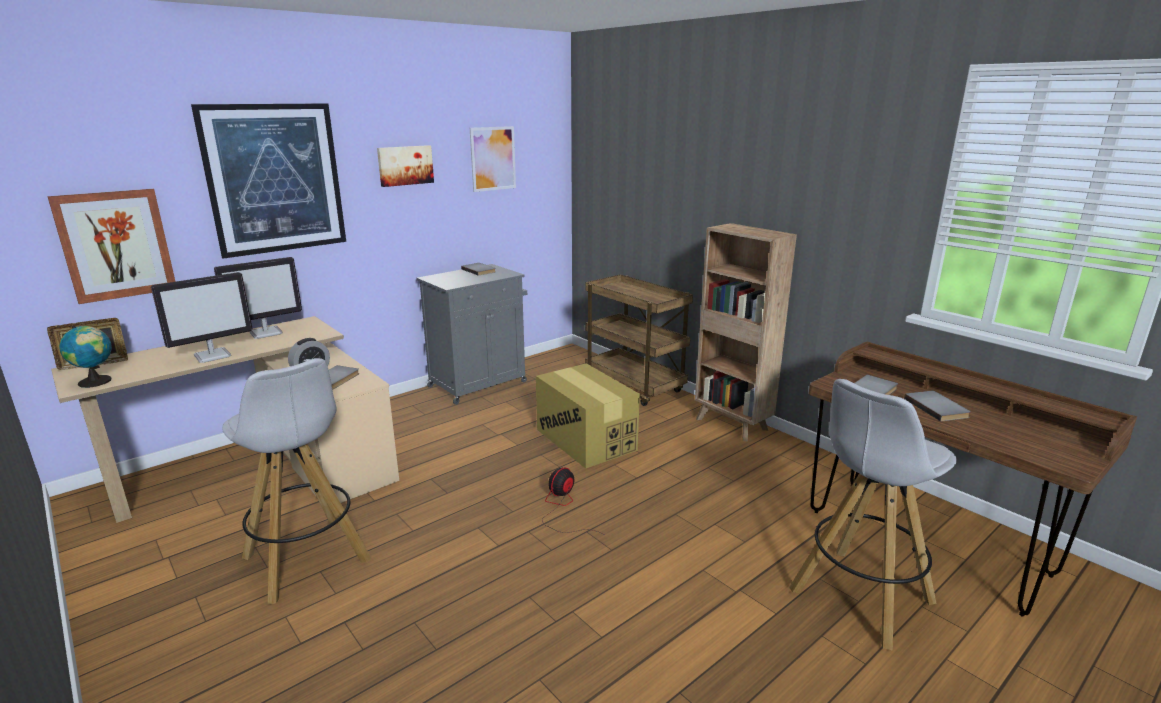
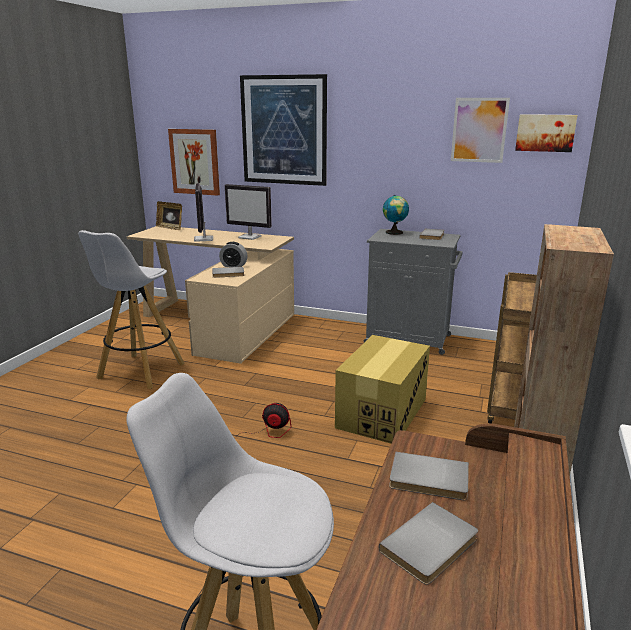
camera: 60 degrees right, 0 degrees up
(97, 382) = (149, 235): globe -> globe (394, 233)
(213, 355) = (203, 239): monitor -> monitor turned 60 degrees clockwise
(405, 165) = (385, 129): picture -> picture (545, 133)

